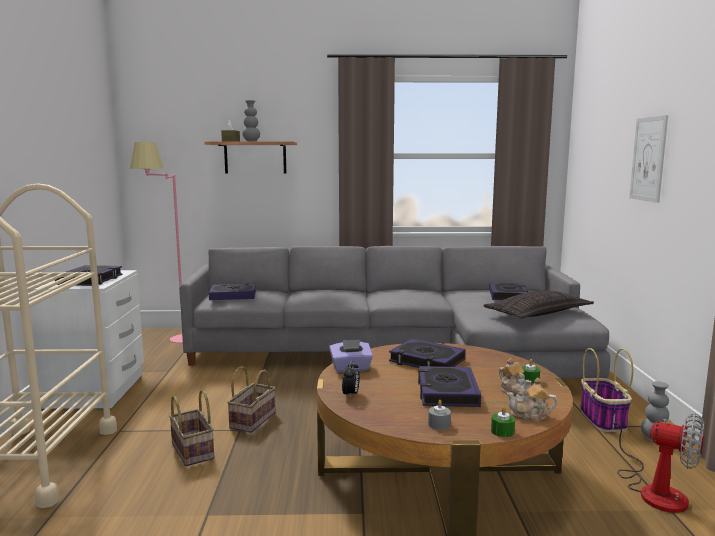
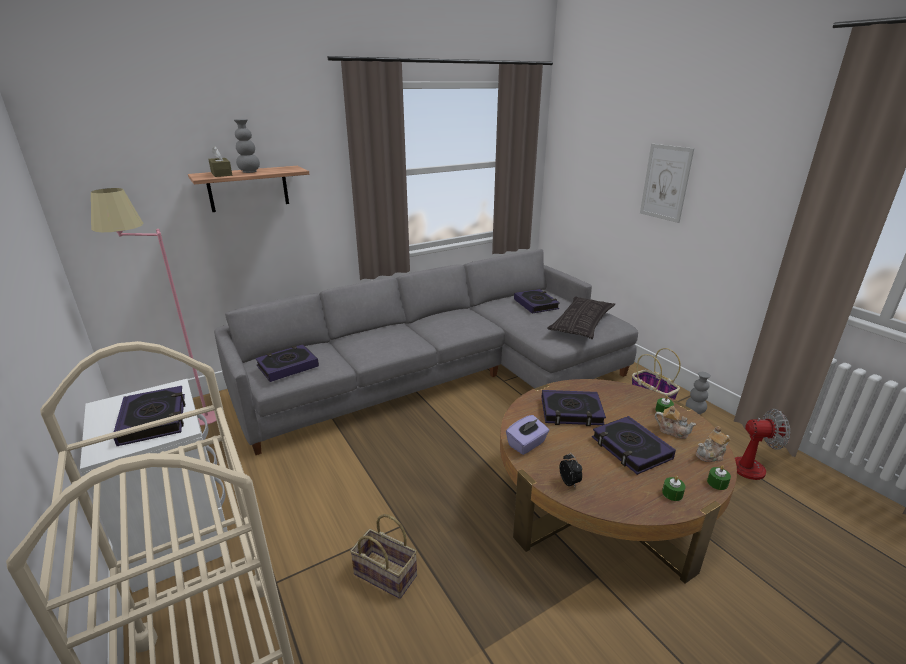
camera: 30 degrees left, 15 degrees up
(252, 419) = (401, 507): basket -> none
(439, 424) = (672, 493): grey candle -> green candle

